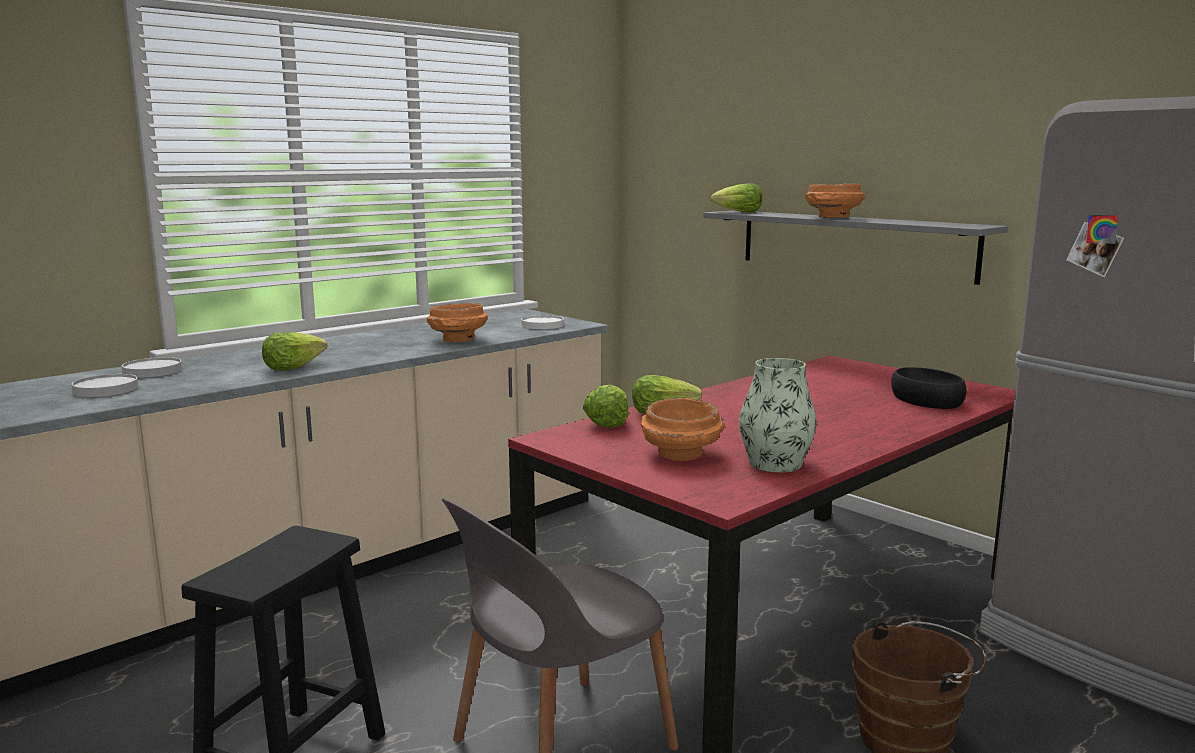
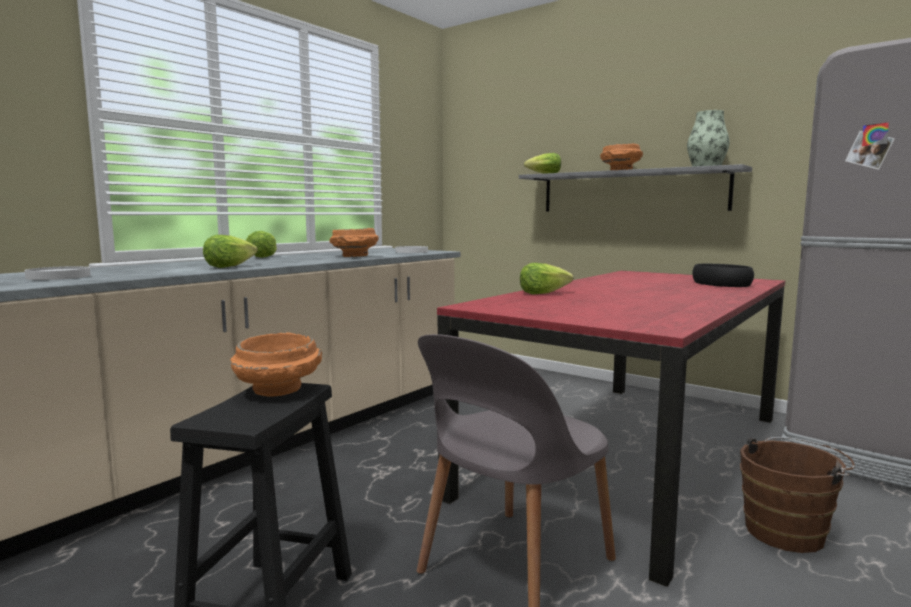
camera: 10 degrees left, 5 degrees down
(152, 371) = (98, 270): white plate -> none
(607, 422) = (507, 298): lettuce -> lettuce (263, 256)
(681, 454) = (589, 309): orange bowl -> orange bowl (279, 390)
(775, 463) = (669, 311): vase -> vase (706, 167)

